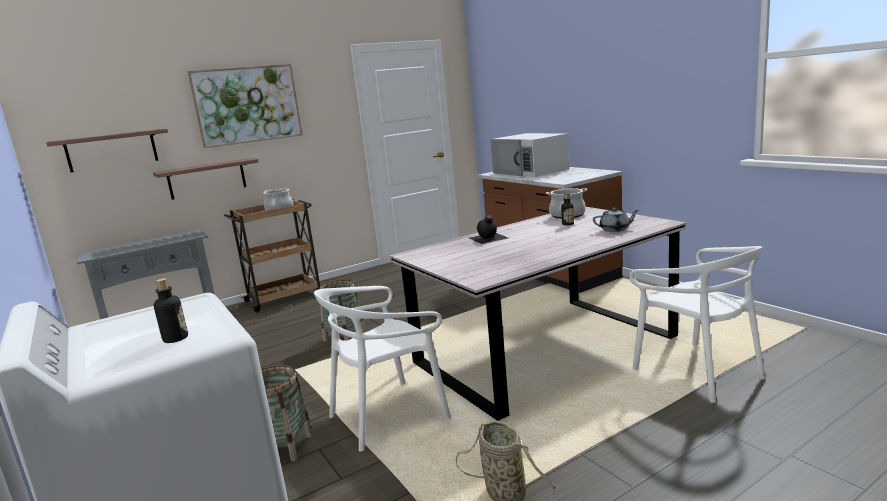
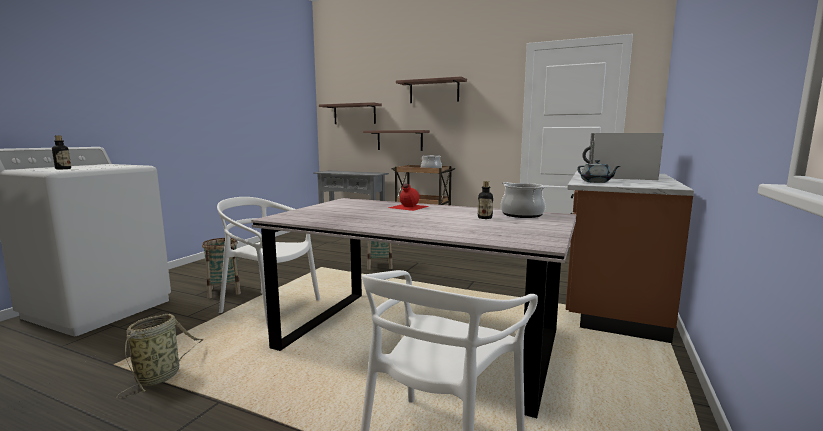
camera: 55 degrees right, 5 degrees down
(247, 105) = (434, 91): picture -> shelf
(488, 238) = (407, 207): black bottle -> red bottle
(615, 229) = (481, 231): grey teapot -> grey teapot (596, 182)

